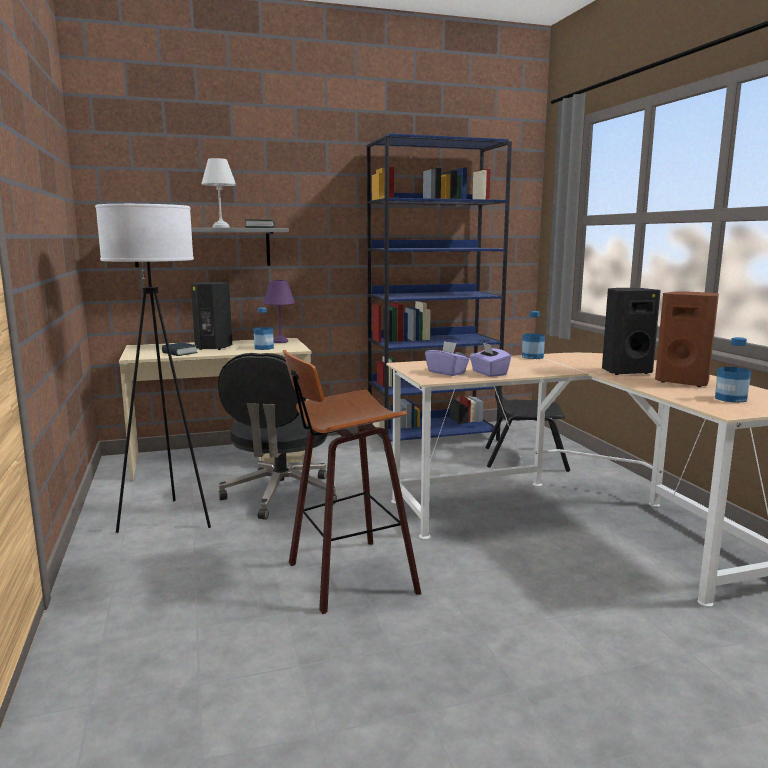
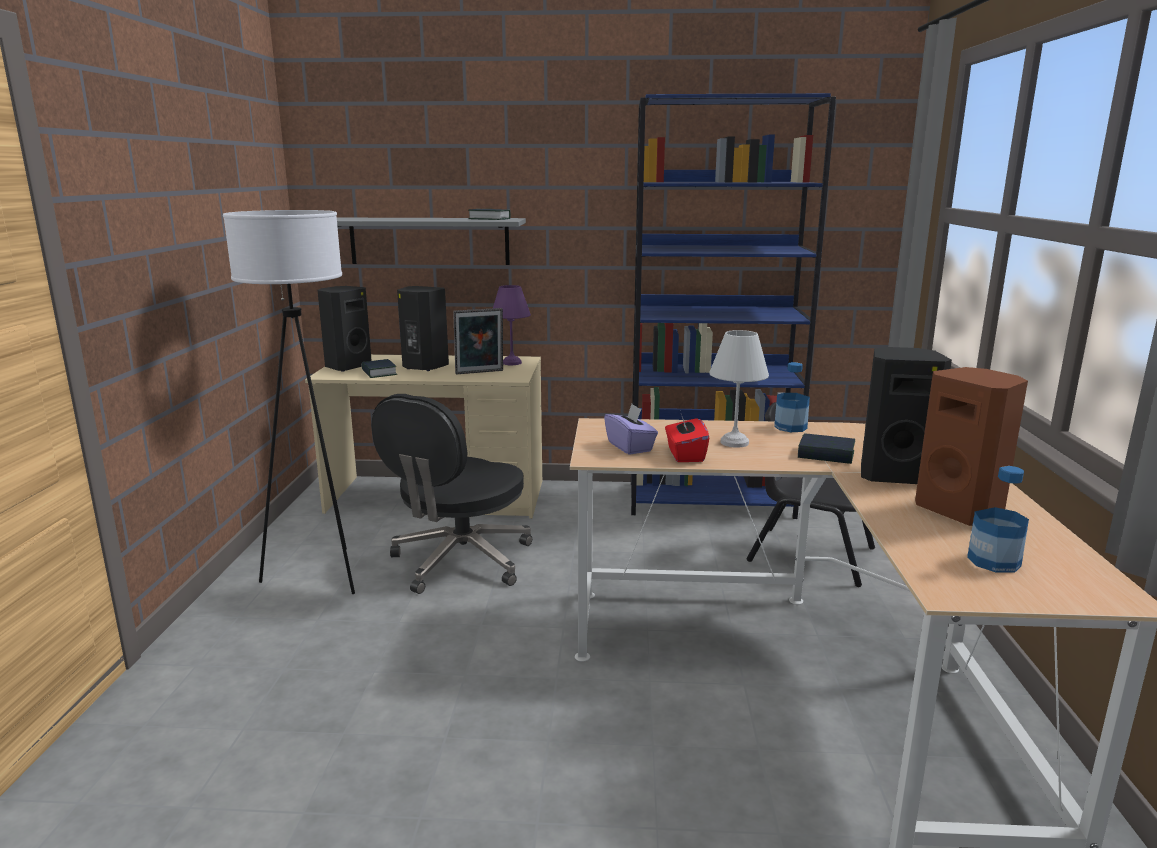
camera: 20 degrees right, 5 degrees up
(144, 351) = (347, 366): none -> black speaker
(222, 227) = (440, 219): white table lamp -> white table lamp (736, 443)
(264, 348) = (480, 372): bottle -> picture frame
(346, 577) = (446, 698): stool -> none
(489, 373) = (685, 455): purple tissue box -> red tissue box
(573, 366) = (826, 455): none -> book

